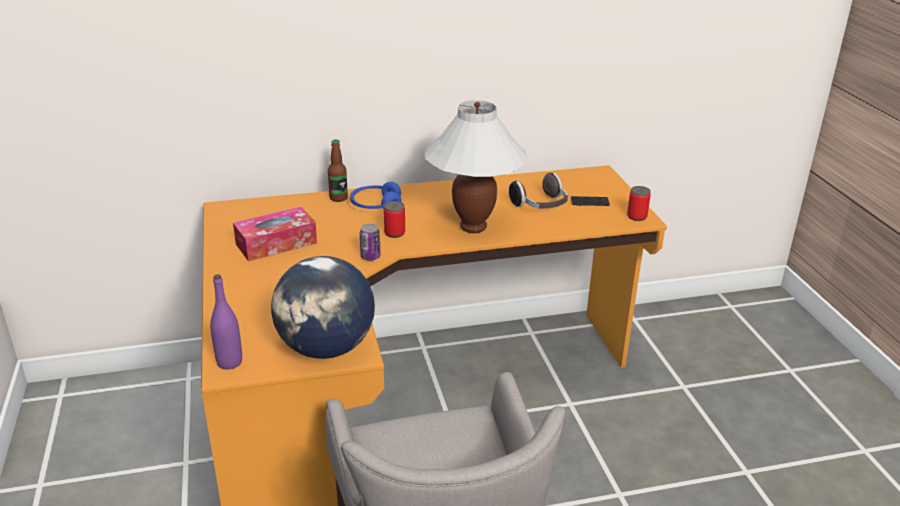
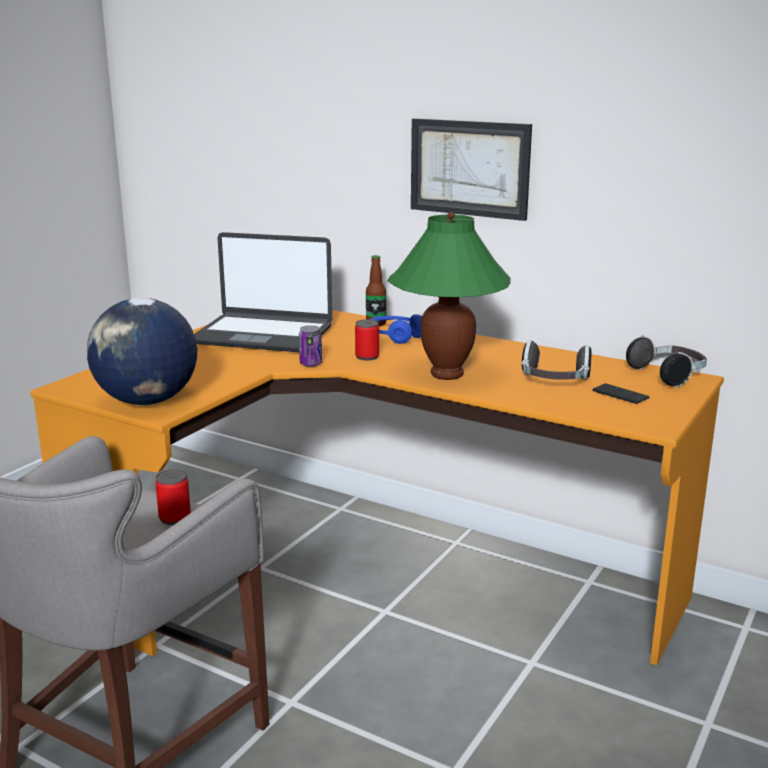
camera: 45 degrees right, 10 degrees down
(229, 362) = (76, 384): purple bottle -> none
(276, 243) = (263, 335): tissue box -> laptop
(404, 48) = (469, 168): none -> picture
(473, 227) = (447, 374): white table lamp -> green table lamp
(585, 175) = (668, 375): none -> headphones
(637, 217) = (651, 422): can -> can (175, 518)

